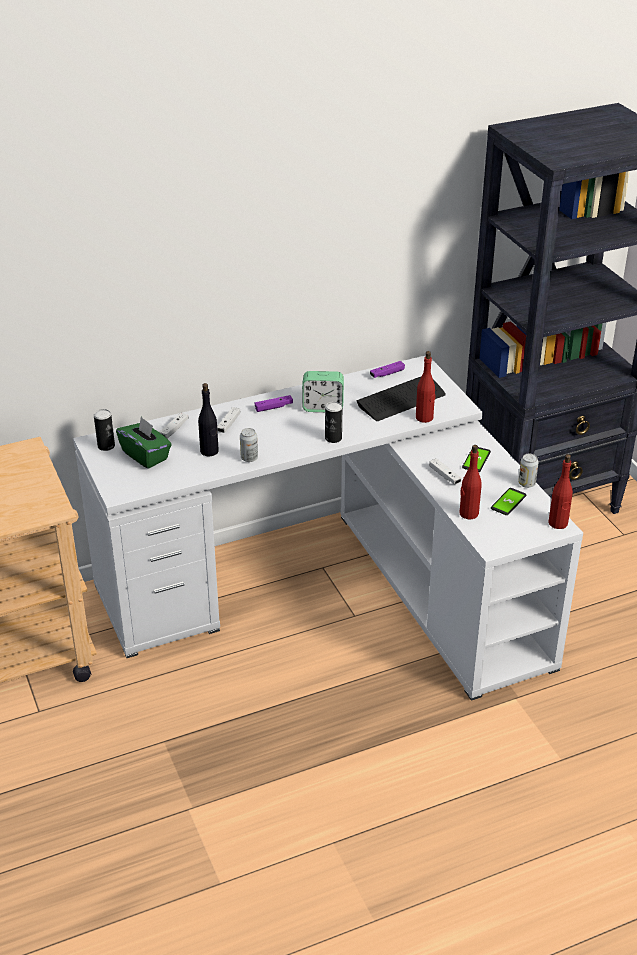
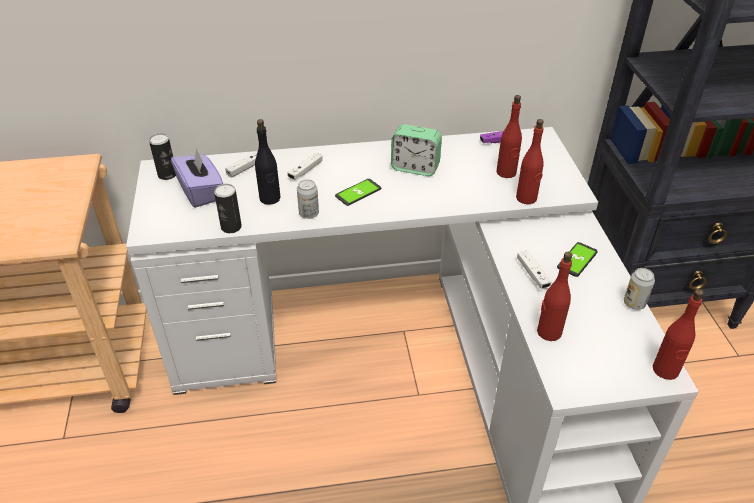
camera: 15 degrees right, 5 degrees up
(145, 455) = (201, 192): green tissue box -> purple tissue box
(273, 407) = (362, 159): purple game controller -> none
(333, 438) = (412, 206): can -> can (231, 227)
(401, 400) = (506, 172): keyboard -> red bottle
(508, 502) = (604, 325): phone -> phone (358, 193)

